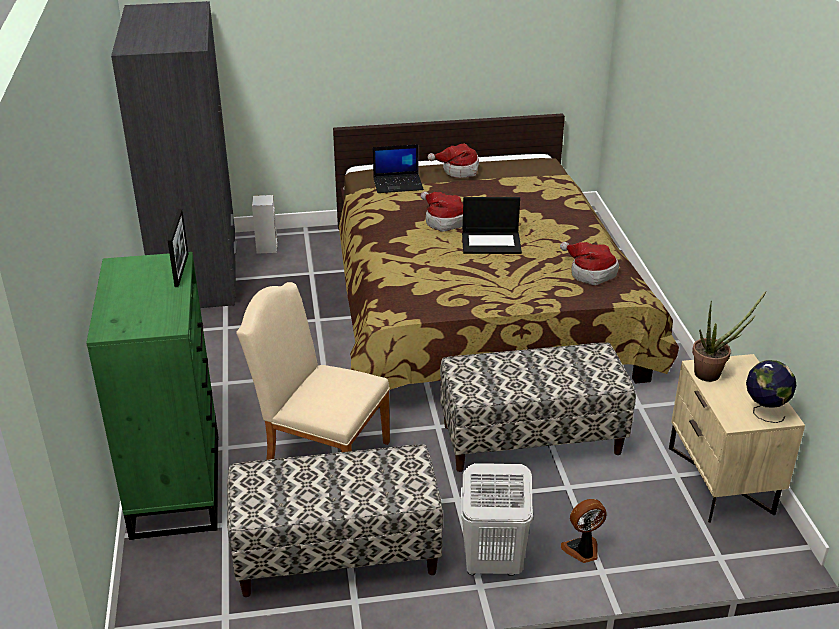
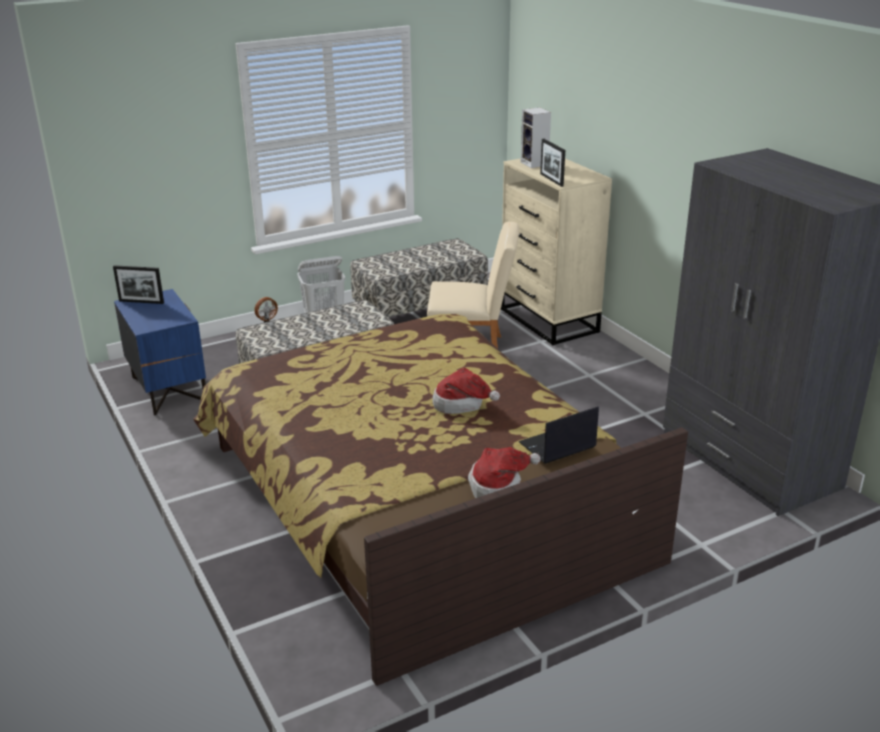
camera: 160 degrees right, 5 degrees down
(177, 484) = (549, 320): green dresser -> beige dresser
(266, 247) = (720, 509): speaker -> speaker (535, 164)
(492, 243) = (395, 390): laptop -> none
(590, 273) = (283, 379): hat -> none
(712, 373) = (174, 317): potted plant -> none
(721, 480) = (168, 389): beige nightstand -> blue nightstand
(764, 412) = (141, 302): globe -> picture frame

